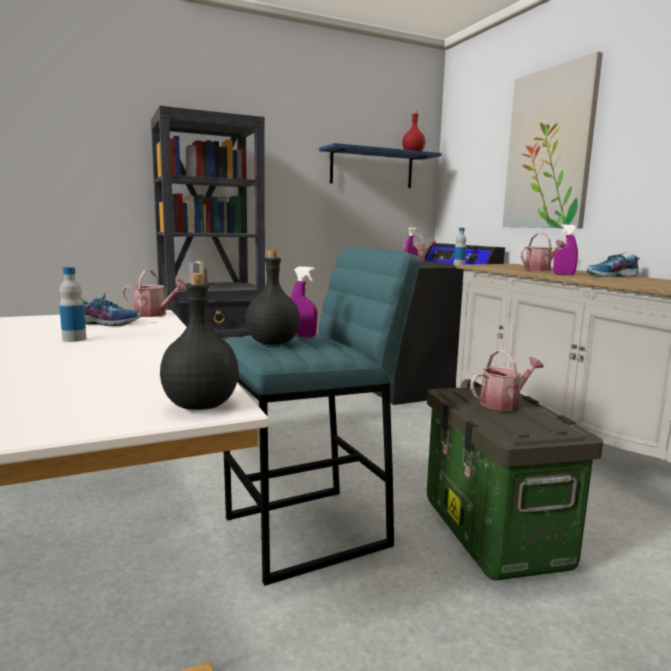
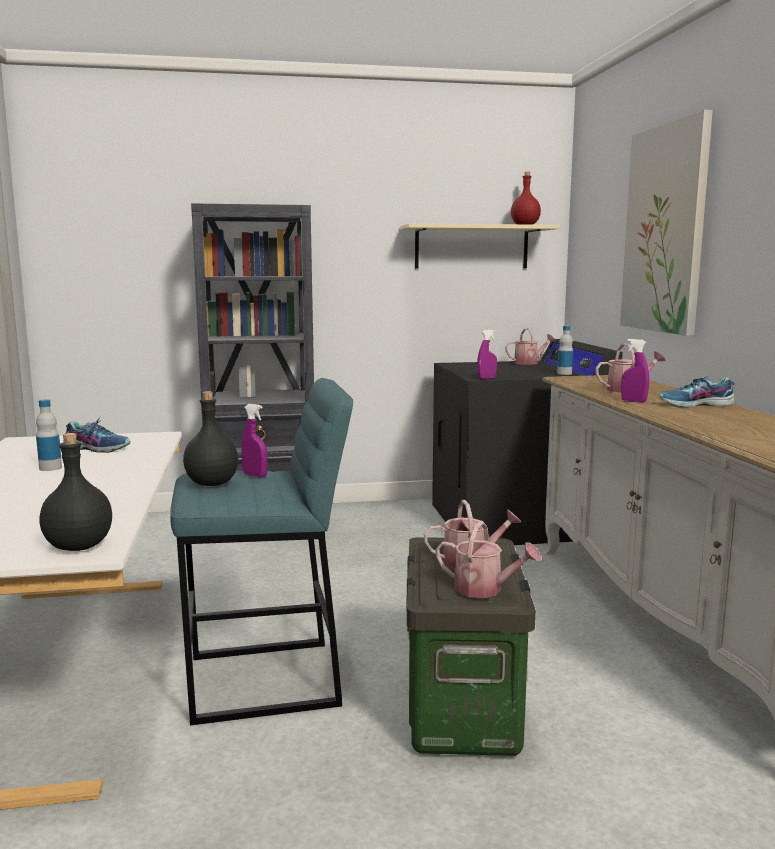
camera: 15 degrees right, 0 degrees up
(154, 314) = (155, 438): watering can -> watering can (484, 589)
(372, 169) = (471, 247): blue shelf -> beige shelf

